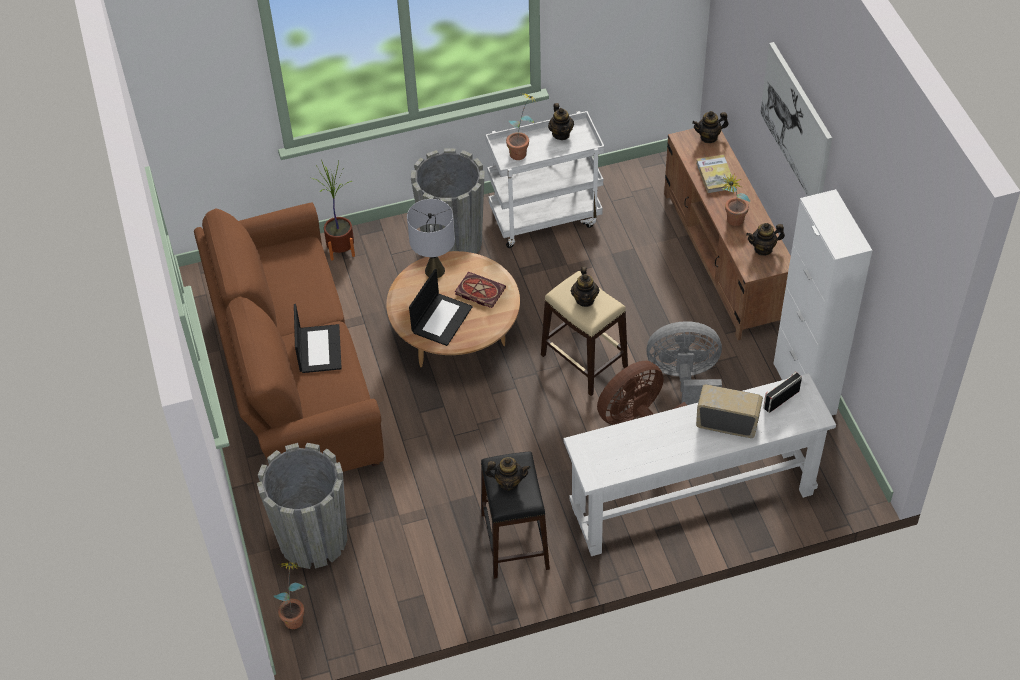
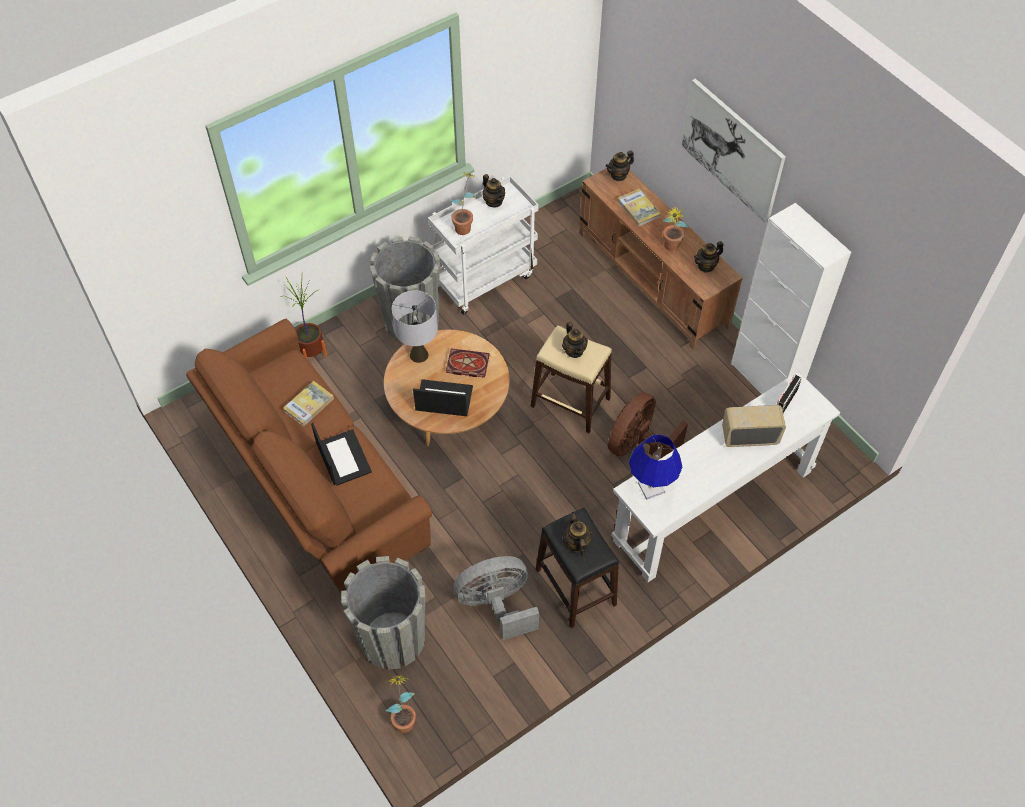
camera: 20 degrees left, 5 degrees up
(306, 291) = (309, 405): none -> book
(441, 319) = (443, 399): laptop -> laptop turned 90 degrees counterclockwise
(508, 482) = (576, 543): teapot -> teapot turned 90 degrees counterclockwise
(602, 447) = (651, 488): none -> blue table lamp
(685, 380) = (663, 397): grey fan -> grey fan (497, 605)

